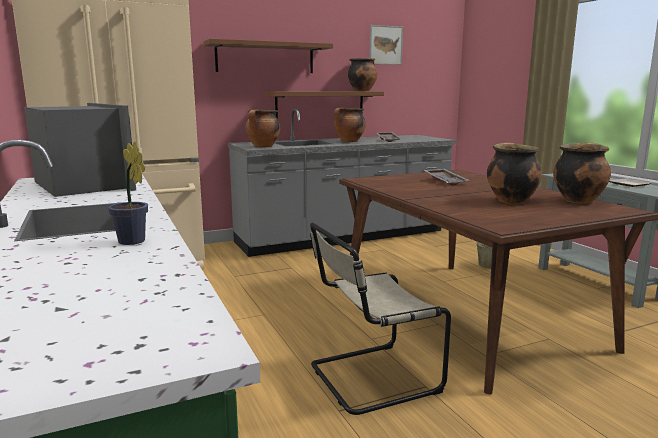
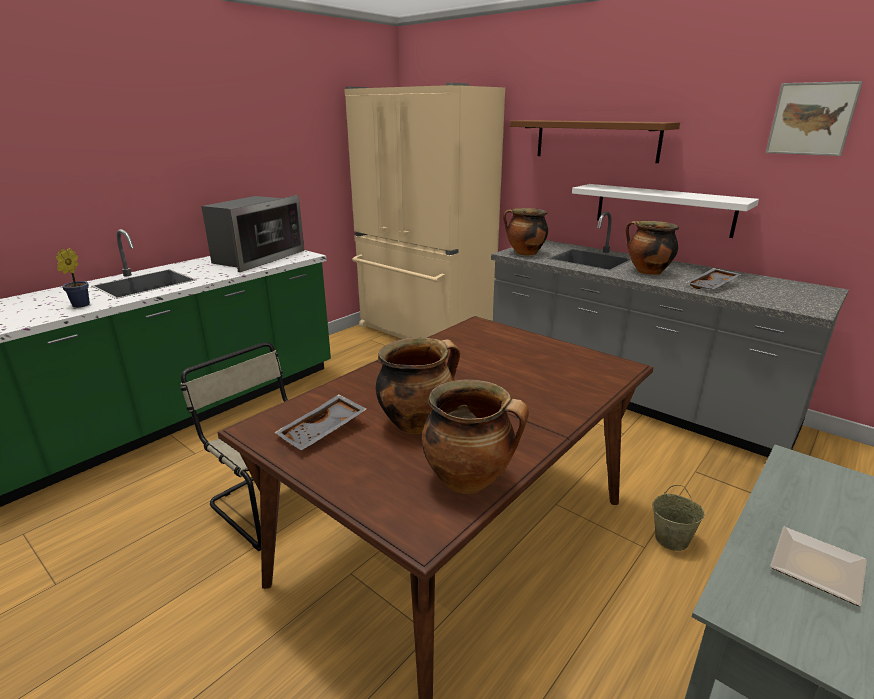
camera: 65 degrees right, 10 degrees up
(320, 104) = (663, 209): brown shelf -> white shelf
(362, 91) = (724, 198): cooking pot -> none
(446, 182) = (520, 369): grey tray -> grey tray (323, 431)

